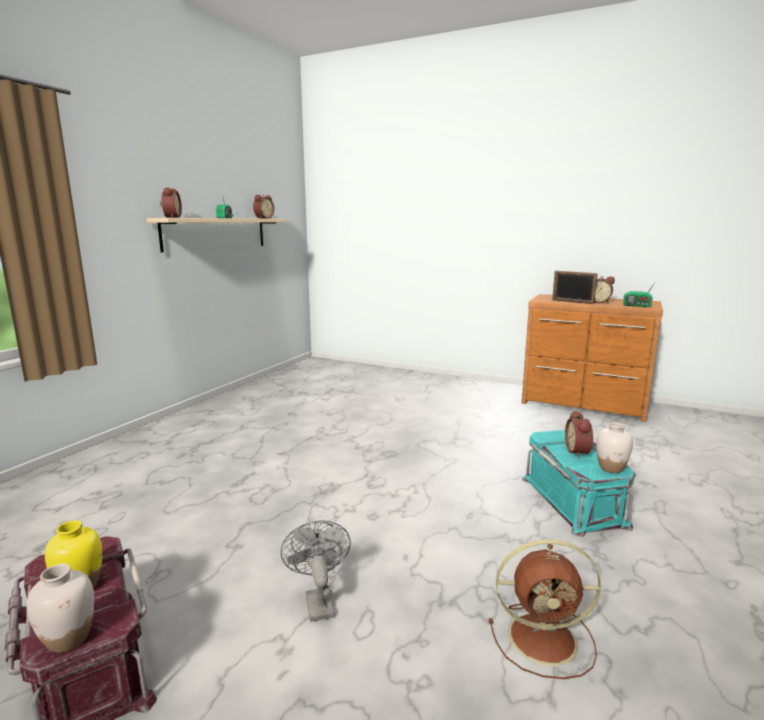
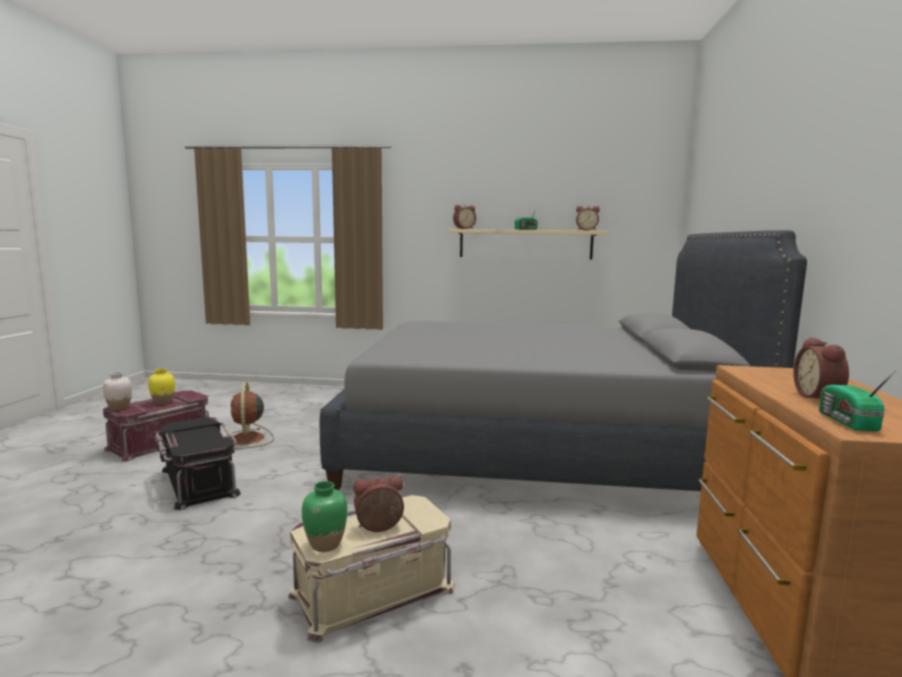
camera: 70 degrees right, 5 degrees down
(318, 600) = (197, 482): grey fan -> black storage box
(364, 411) = (534, 447): none -> grey bed
(545, 638) = (128, 574): brown fan -> brown fan (247, 439)
(572, 302) = (772, 383): picture frame -> none
(574, 501) = (373, 593): turquoise storage box -> beige storage box
(611, 468) = (326, 544): white vase -> green vase

